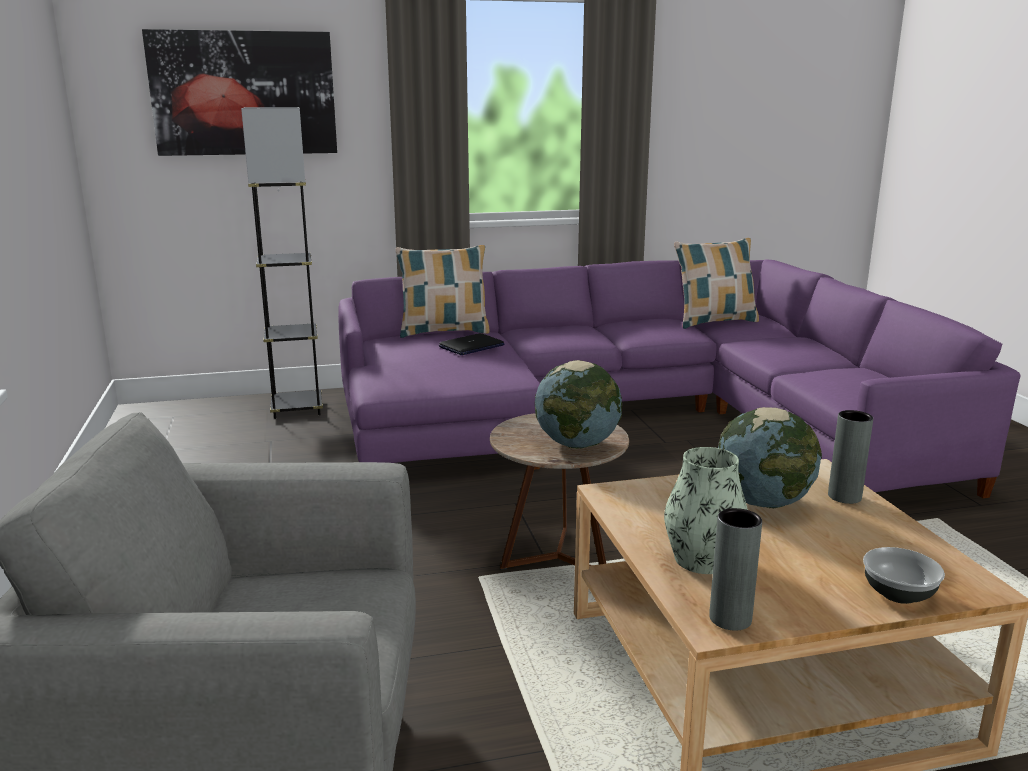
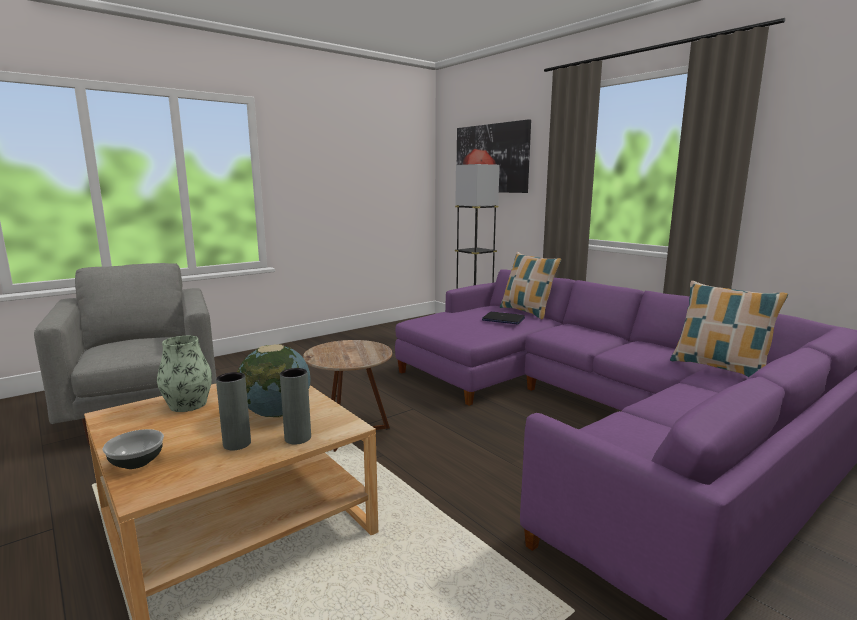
camera: 65 degrees right, 5 degrees down
(577, 444) = (336, 357): globe -> none
(730, 619) = (115, 417): grey vase -> grey vase (237, 444)

